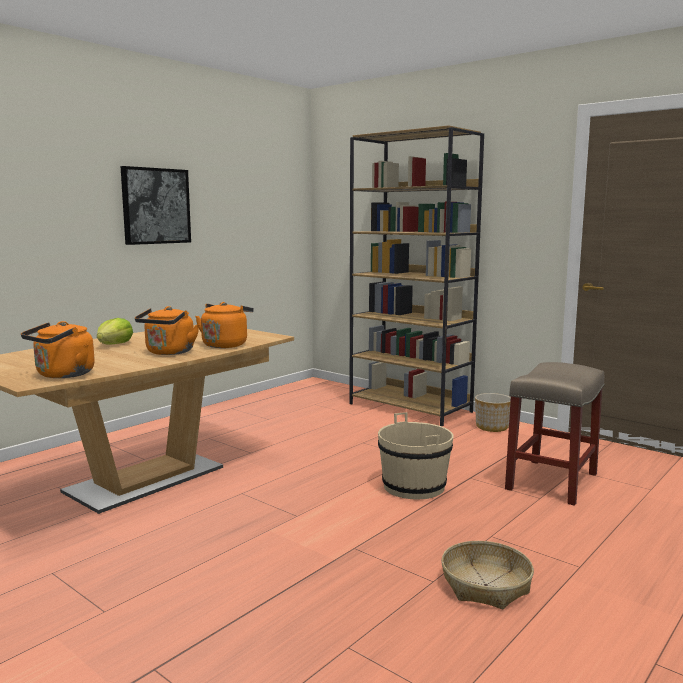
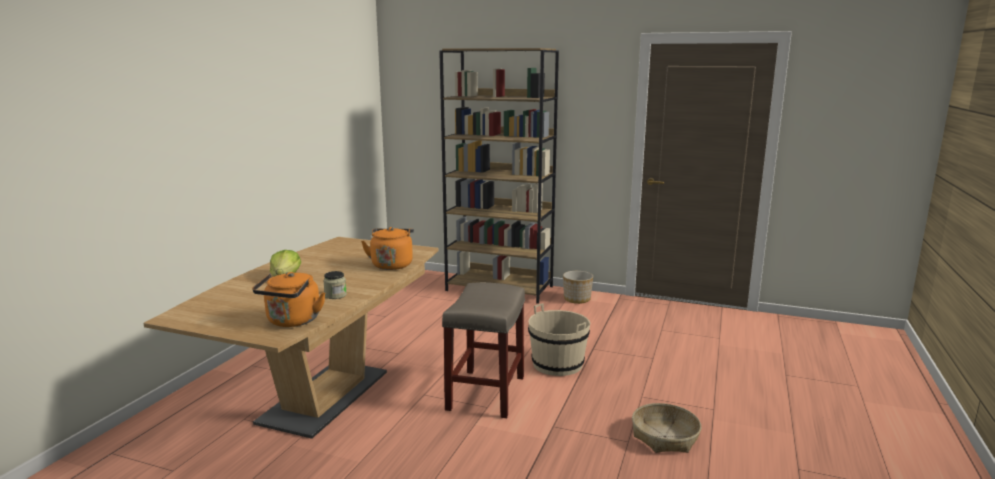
camera: 20 degrees left, 5 degrees up
(134, 361) = (335, 295): none -> jar
(156, 206) = (264, 124): picture -> none
(169, 353) = (353, 281): orange kettle -> none
(552, 482) = (652, 343): beige stool -> beige stool (486, 394)

